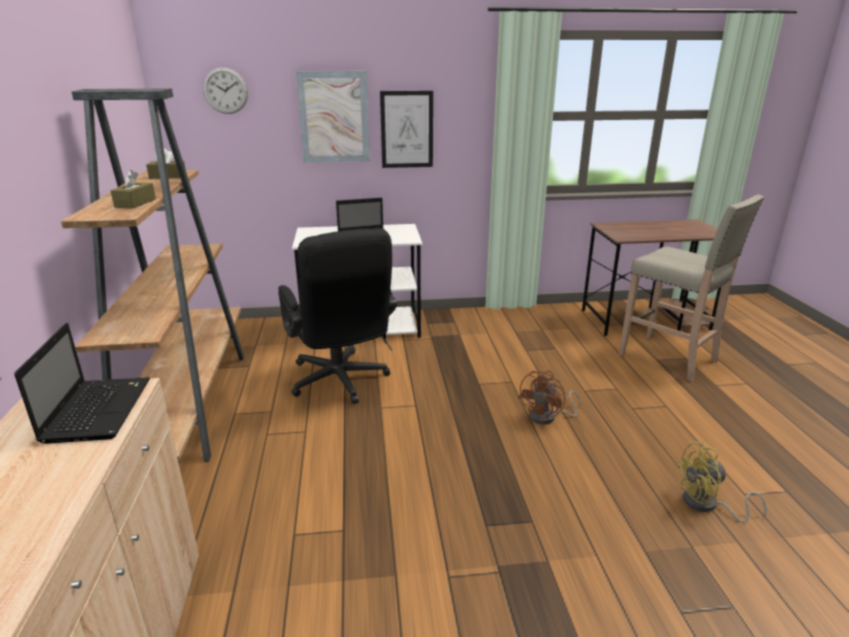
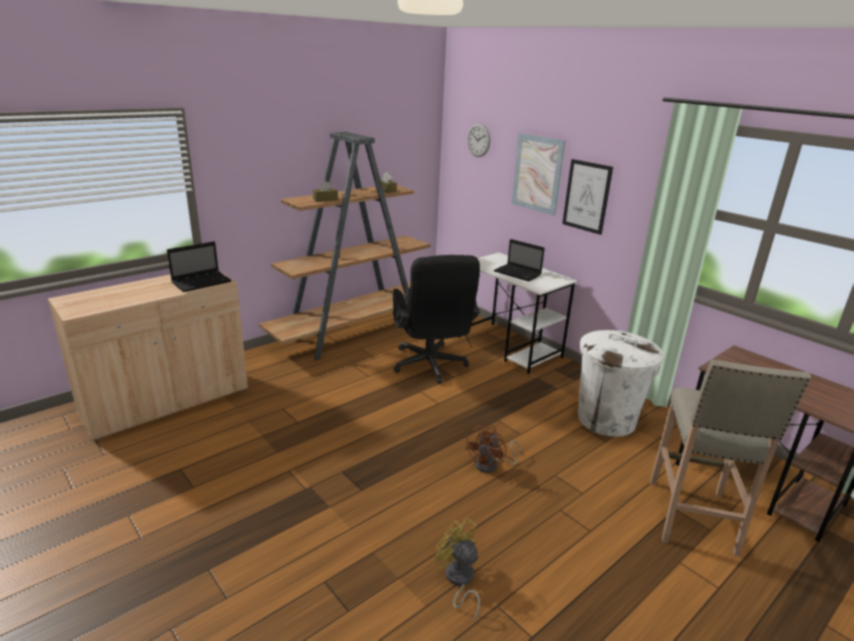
camera: 55 degrees right, 0 degrees up
(341, 383) = (430, 367): black office chair -> black office chair turned 45 degrees counterclockwise
(525, 335) = (606, 419): none -> white trash can
(548, 417) = (491, 465): brown fan -> brown fan turned 60 degrees counterclockwise

